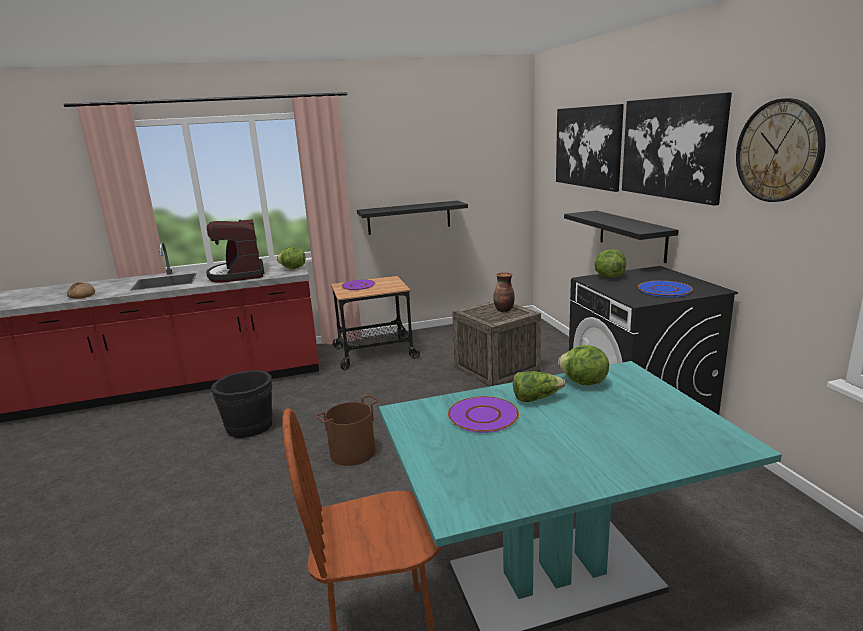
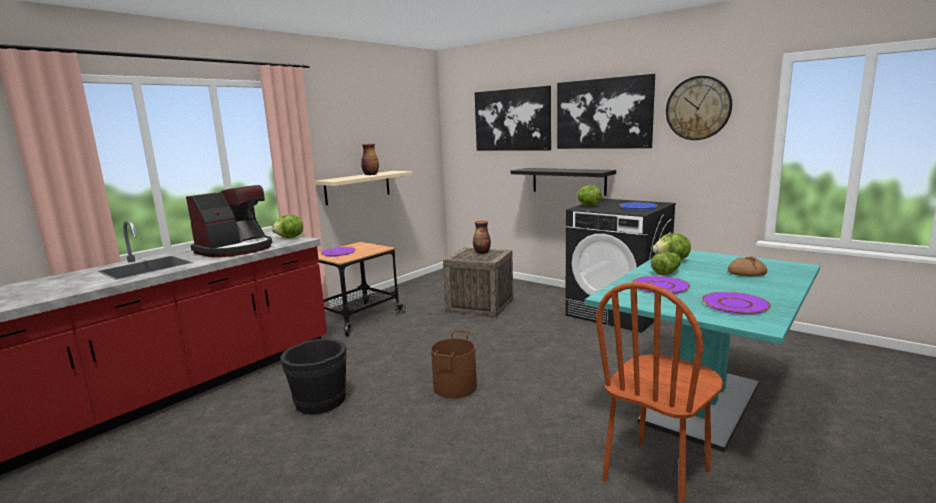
camera: 35 degrees left, 5 degrees down
(82, 296) = (48, 294): bread -> bread (746, 273)
(238, 274) = (236, 249): coffee machine -> coffee machine turned 90 degrees counterclockwise
(409, 217) = (358, 187): black shelf -> beige shelf
(418, 206) = (370, 174): none -> vase
(500, 472) = (735, 304): none -> purple plate

